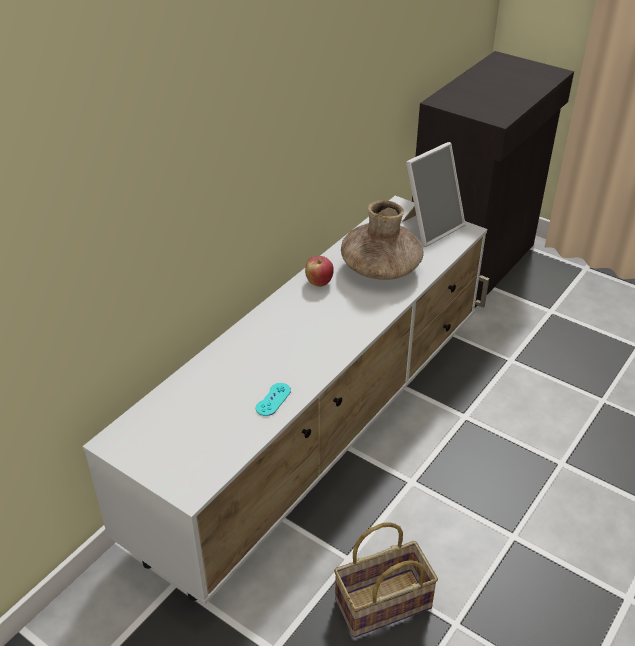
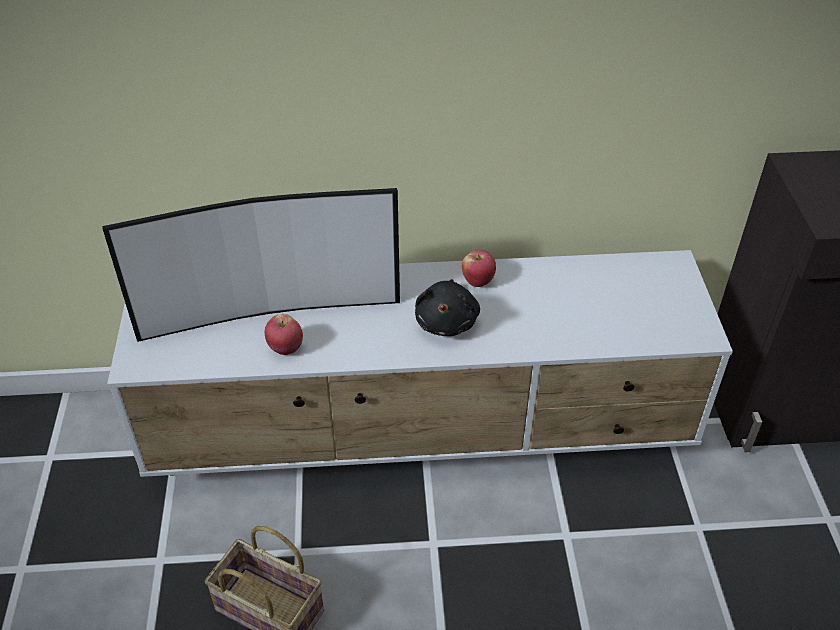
camera: 50 degrees right, 5 degrees up
(228, 389) = (270, 313): none -> television
(273, 399) = (285, 348): turquoise game controller -> apple
(339, 314) = (447, 321): none -> black plush toy
(380, 269) = (552, 309): brown vase -> none
(430, 227) = (670, 306): picture frame -> none

